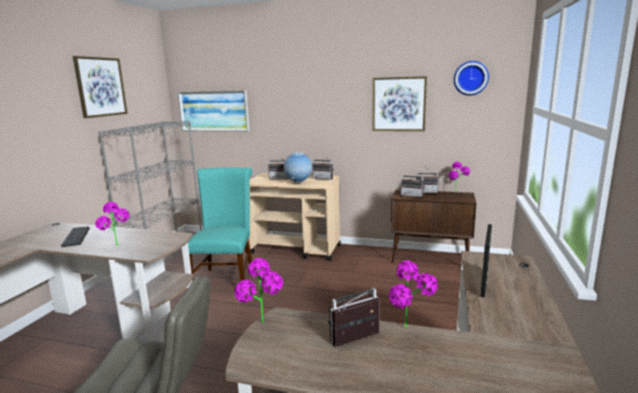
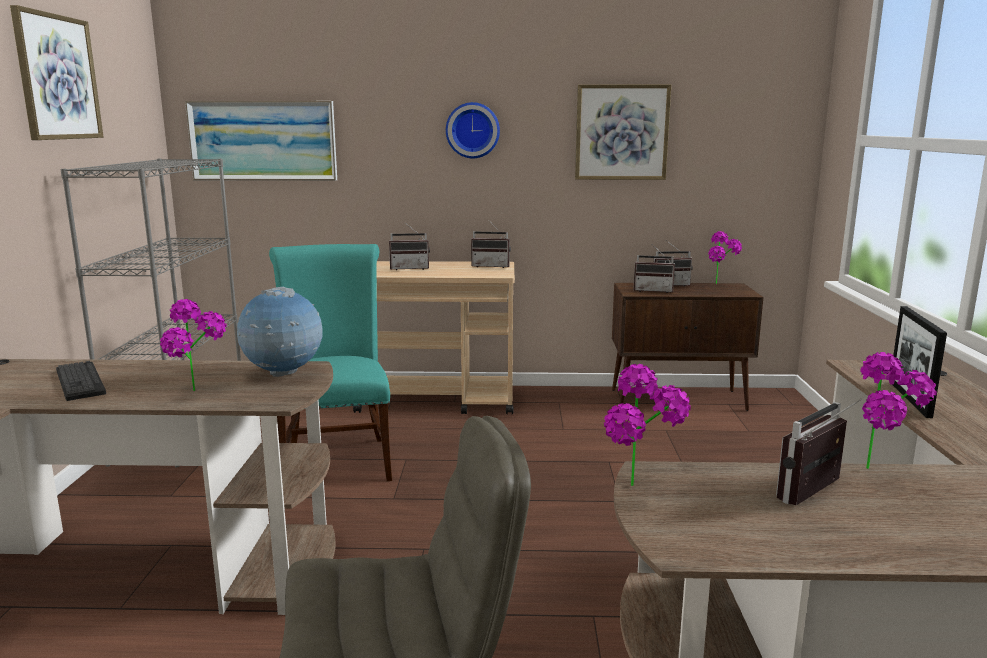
camera: 15 degrees left, 0 degrees up
(298, 182) = (452, 273): globe -> globe (283, 374)
(470, 78) = (741, 90): wall clock -> wall clock (472, 130)

